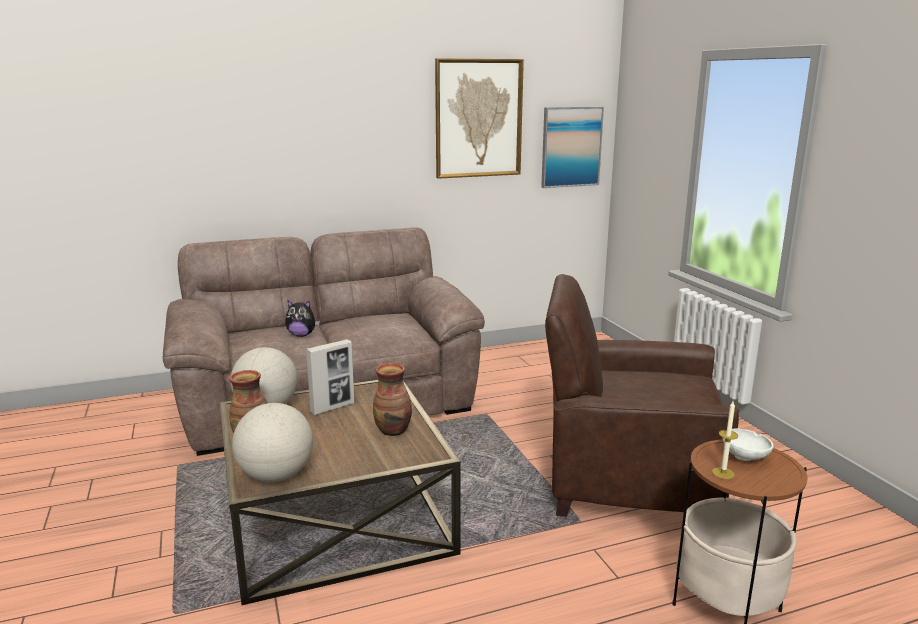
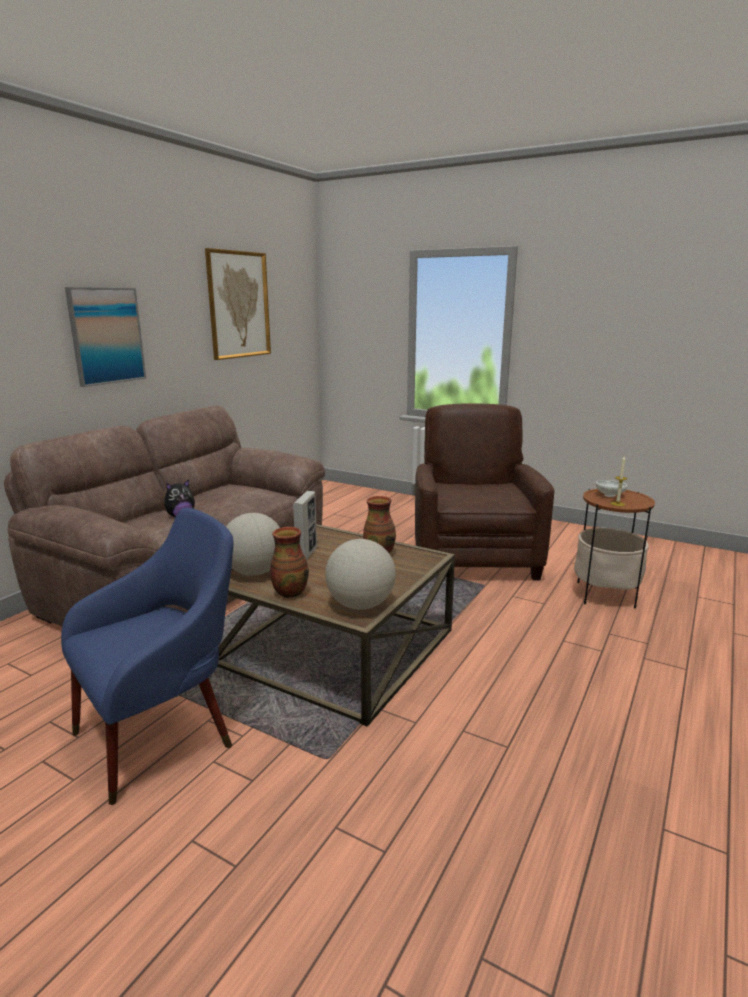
camera: 40 degrees left, 0 degrees up
(125, 525) = (163, 733): none -> blue armchair
(571, 147) = (296, 329): picture -> picture (106, 336)
(626, 481) = (474, 557): brown armchair -> brown armchair turned 120 degrees clockwise

